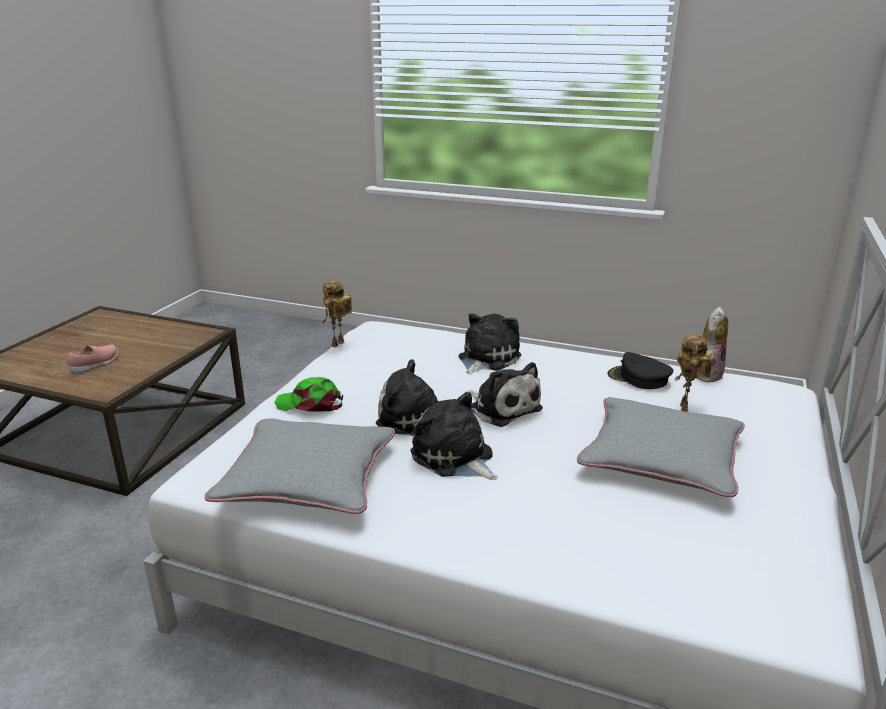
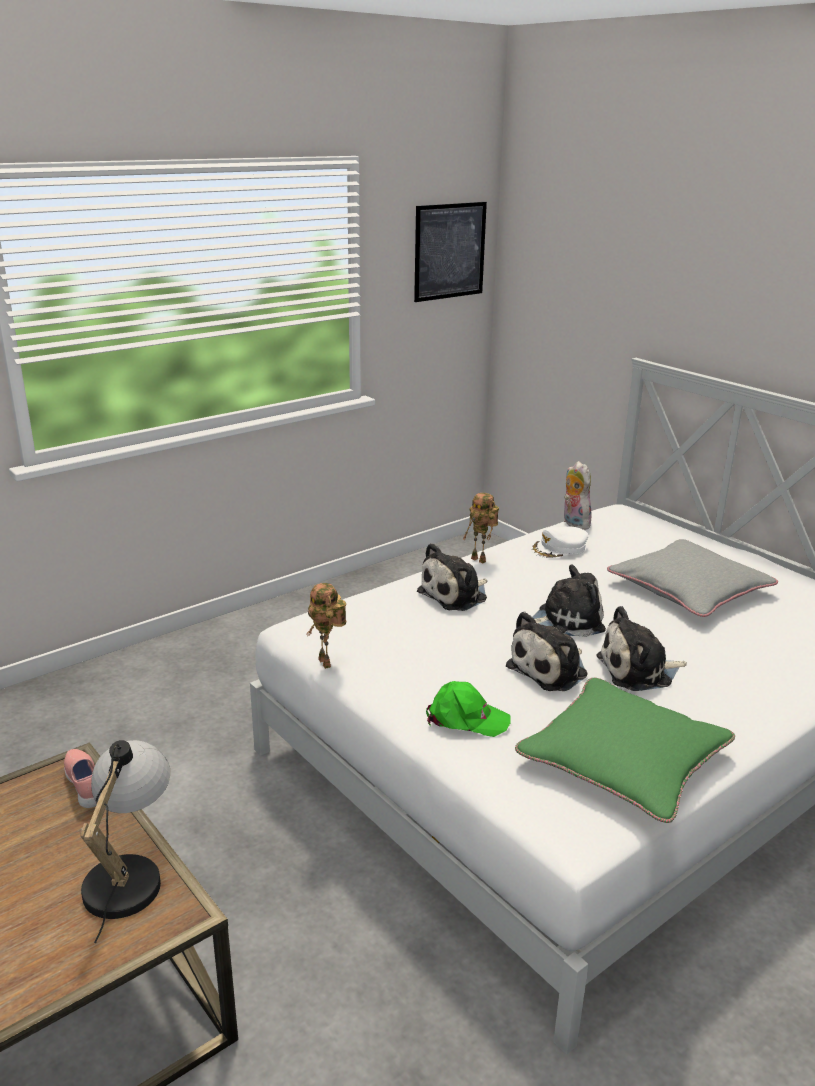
camera: 60 degrees left, 0 degrees up
(95, 365) = (45, 911): pink shoe -> pink shoe (85, 785)
(132, 373) = (129, 872): none -> table lamp
(308, 477) = (623, 759): grey pillow -> green pillow
(310, 404) = (466, 719): green cap -> green cap turned 120 degrees counterclockwise
(486, 358) = (456, 595): plush toy -> plush toy turned 105 degrees counterclockwise
(638, 378) = (559, 548): black cap -> white cap
(686, 409) = (625, 552): toy robot -> toy robot (480, 560)
(794, 82) = (449, 251): none -> picture

